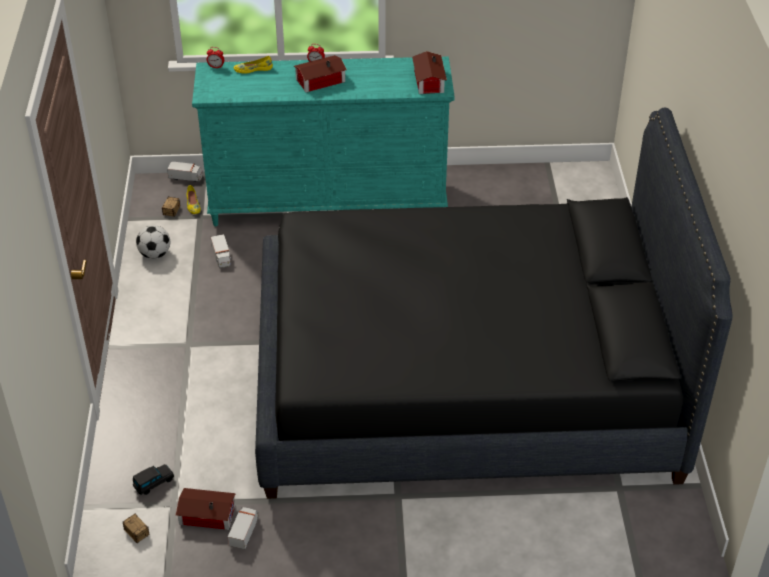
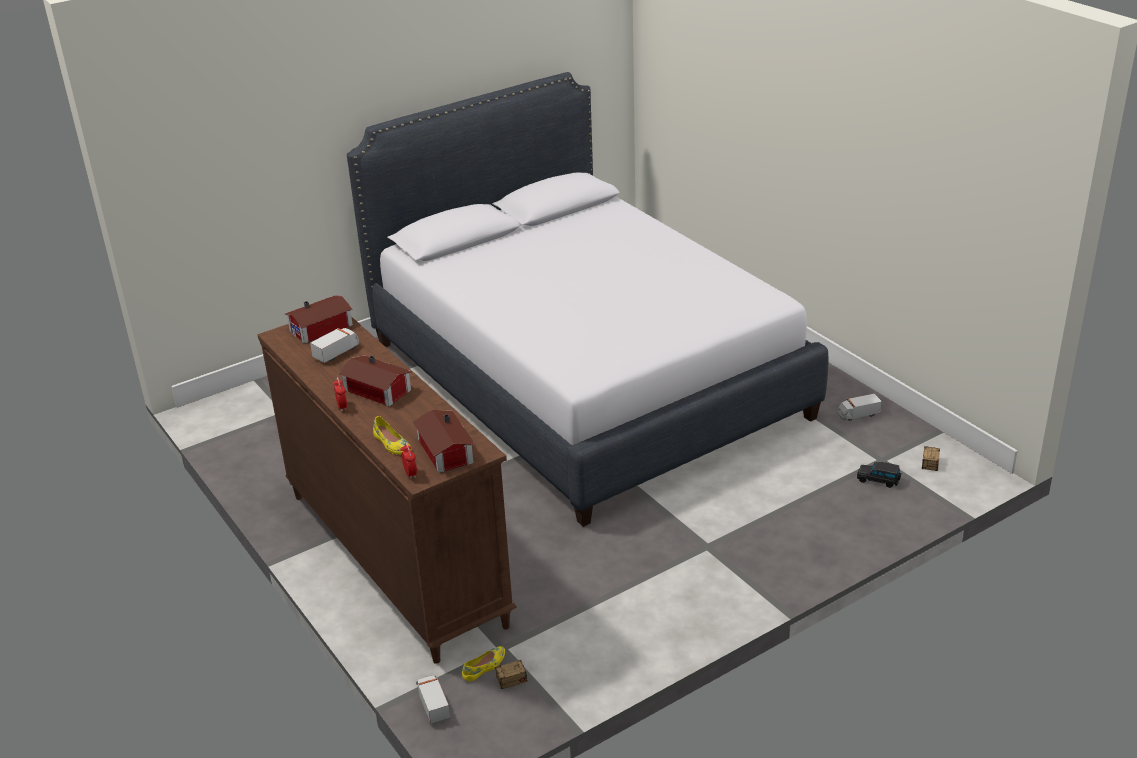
camera: 120 degrees left, 10 degrees down
(155, 254) = (602, 647): football -> none
(206, 514) = (868, 440): toy house -> toy house (444, 452)
(221, 257) = (558, 591): toy truck -> toy truck (337, 352)
(329, 204) = (395, 557): turquoise dresser -> brown dresser
(465, 383) = (585, 378): black bed -> white bed

